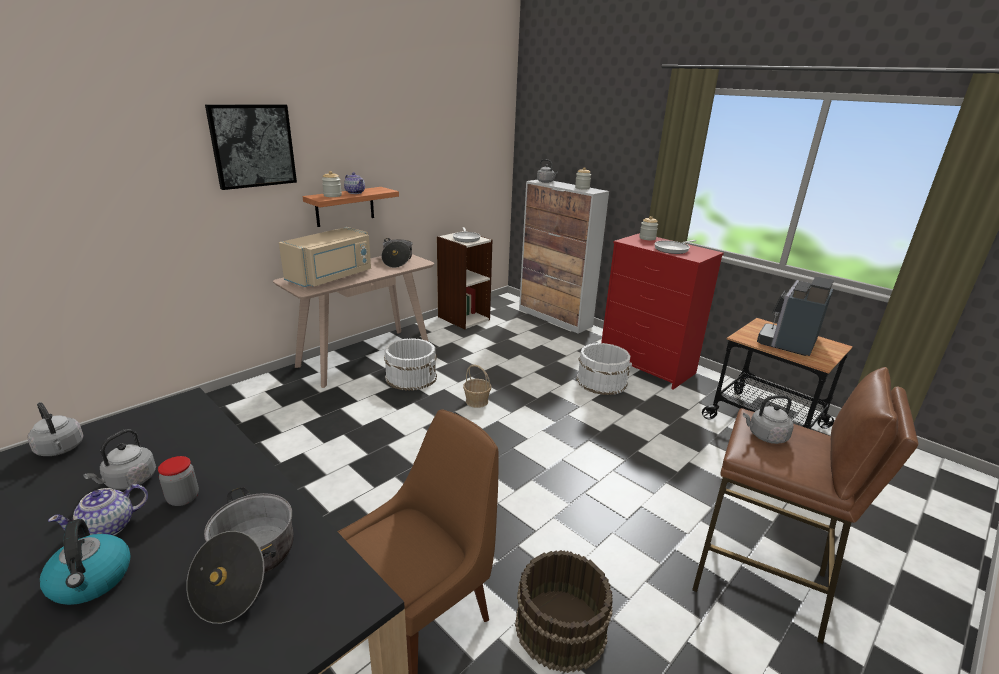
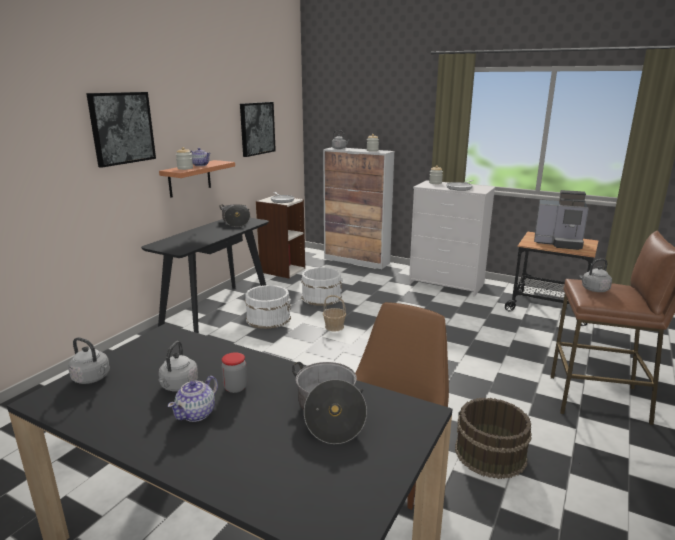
camera: 15 degrees left, 5 degrees down
(92, 580) = (221, 442): kettle -> none
(332, 277) = (191, 239): beige microwave -> none
(365, 356) = (216, 309): beige console table -> black console table
(444, 151) = (257, 128): none -> picture
(601, 381) = (420, 299): white bucket -> white bucket (321, 297)
(647, 366) = (447, 284): red dresser -> white dresser
(789, 342) = (559, 243): coffee machine -> coffee machine turned 90 degrees counterclockwise

